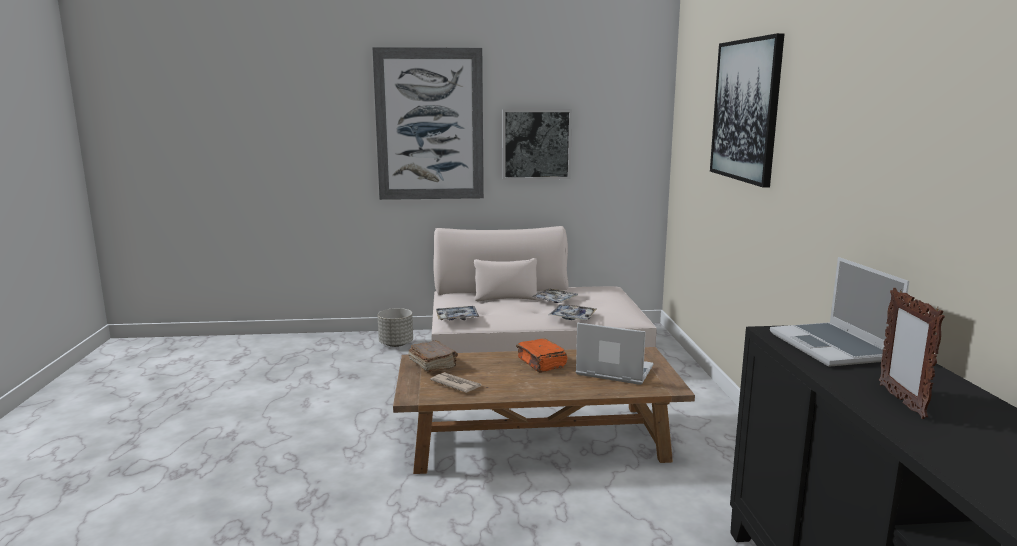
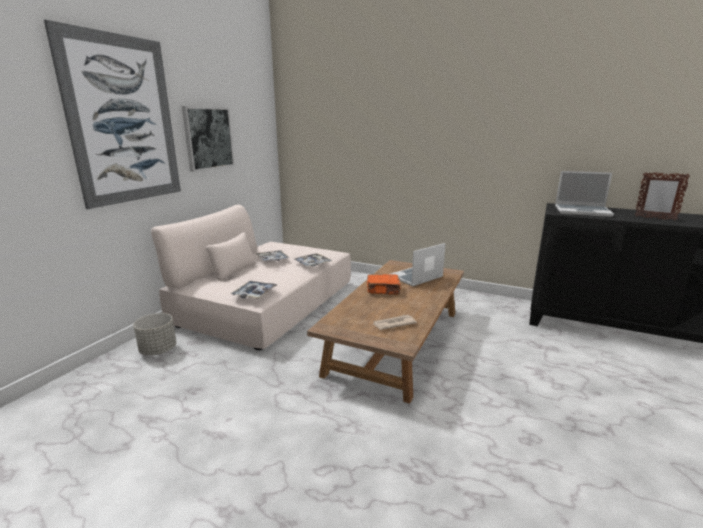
camera: 60 degrees left, 5 degrees up
(432, 365) = (345, 323): brown book -> none
(745, 110) = (394, 105): picture -> none

